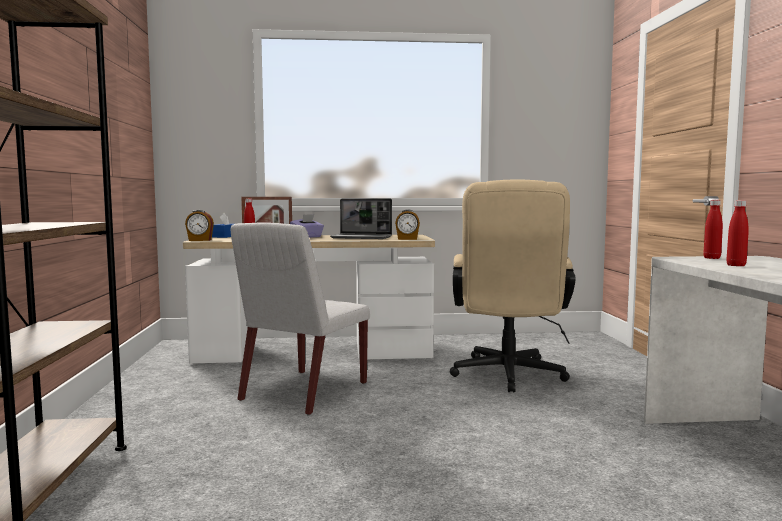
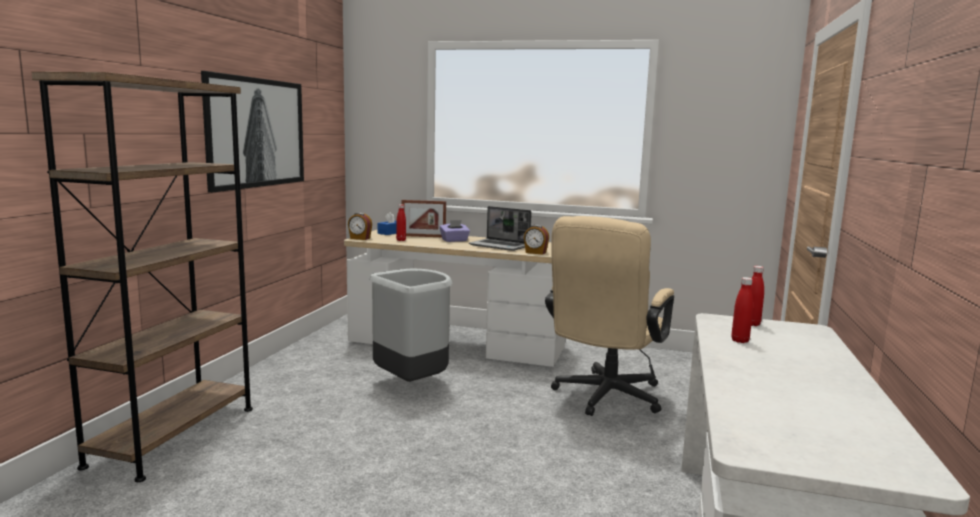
camera: 20 degrees right, 5 degrees up
(81, 105) = (257, 132): none -> picture
(303, 392) = (412, 384): white chair -> grey trash can

